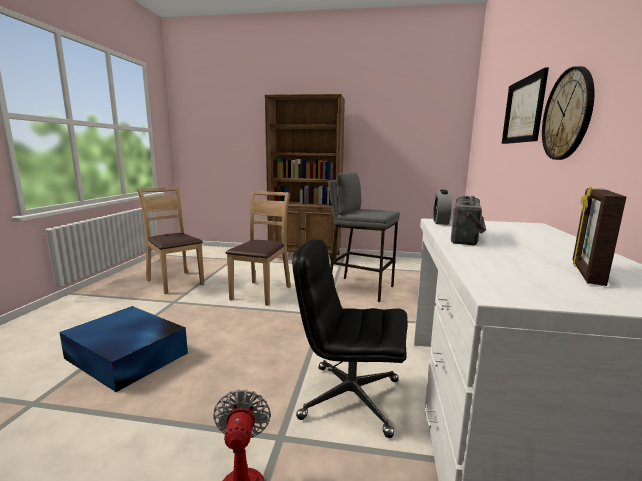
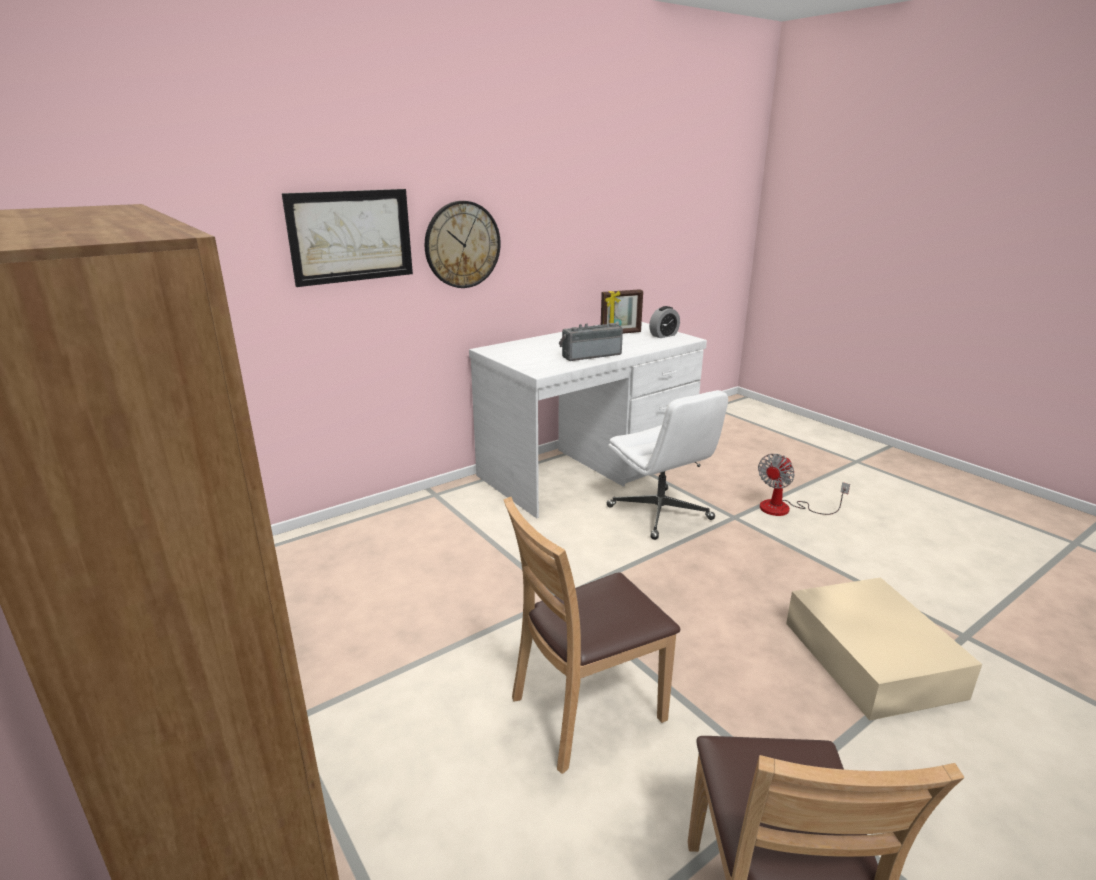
camera: 135 degrees left, 10 degrees up
(127, 356) = (870, 657): blue storage box -> beige storage box
(349, 398) = (660, 513): black office chair -> white office chair
(360, 288) = (417, 617): grey stool -> none
(440, 222) = (544, 370): alarm clock -> alarm clock (663, 335)

